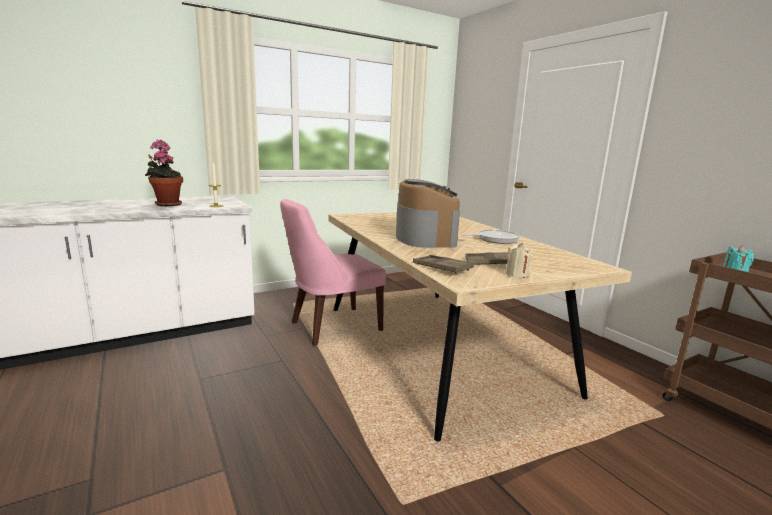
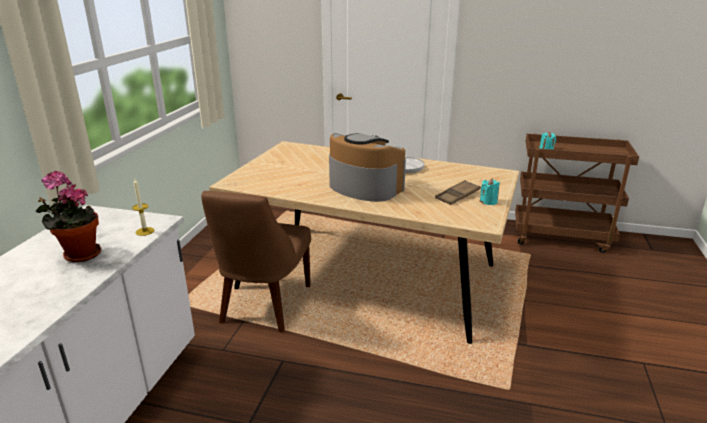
camera: 45 degrees left, 10 degrees up
(332, 327) = (264, 306): pink chair -> brown chair
(442, 268) = (447, 216): brown tray -> none
(517, 274) = (488, 201): beige candle -> turquoise candle

